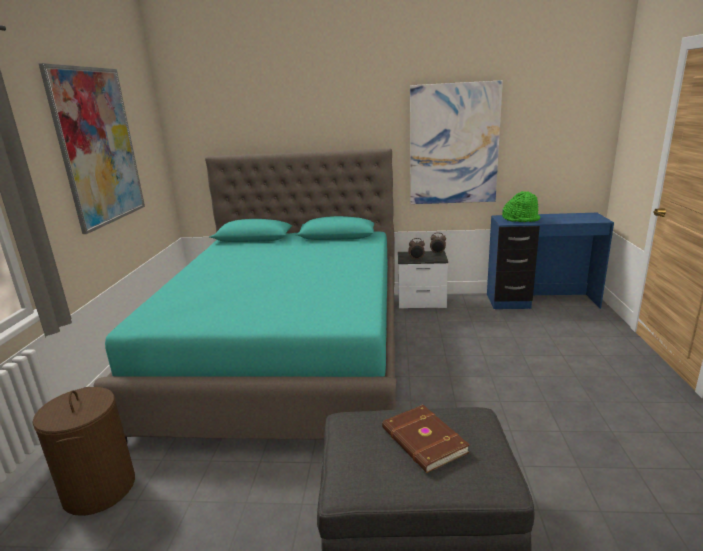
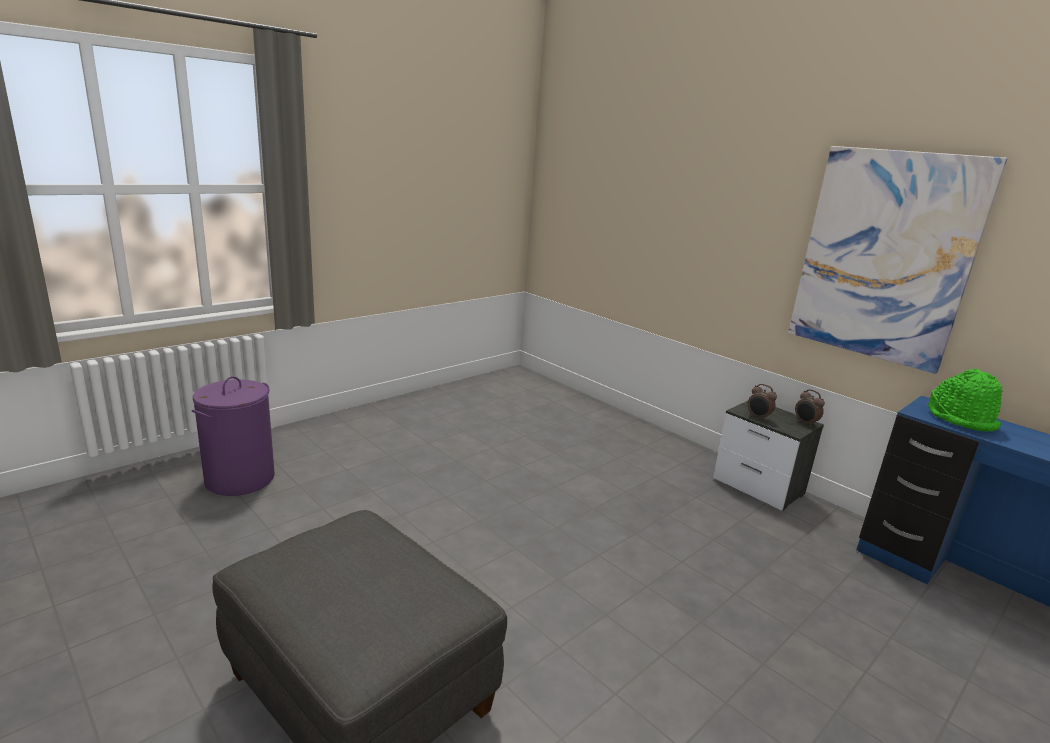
camera: 40 degrees right, 0 degrees up
(98, 147) = (420, 166): picture -> none
(99, 489) = (239, 479): brown laundry basket -> purple laundry basket
(288, 353) = (518, 459): turquoise bed -> none
(423, 441) = (365, 581): brown book -> none

